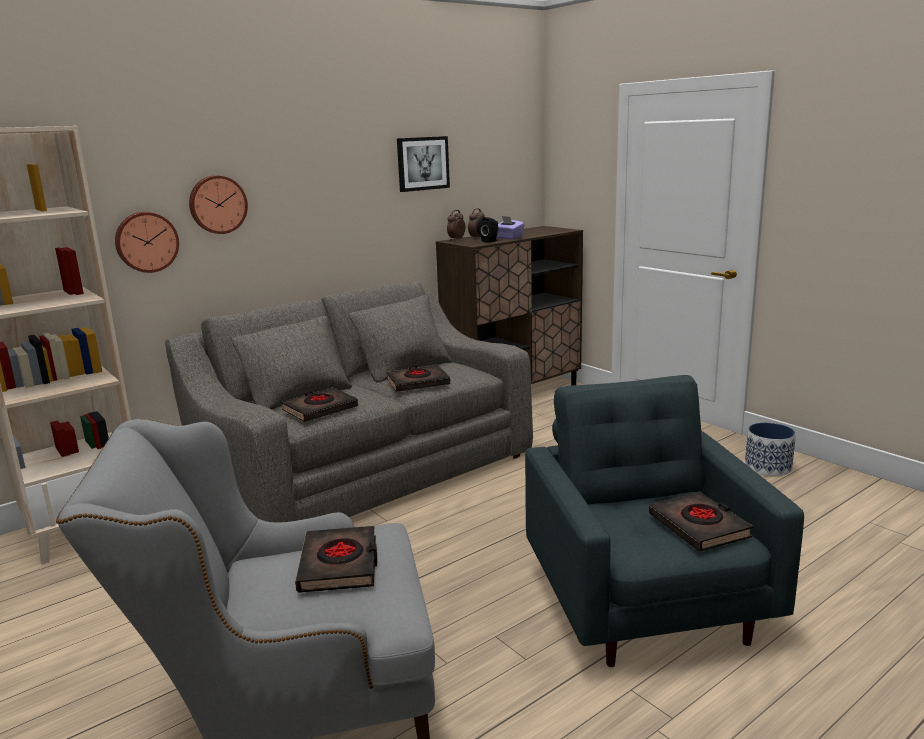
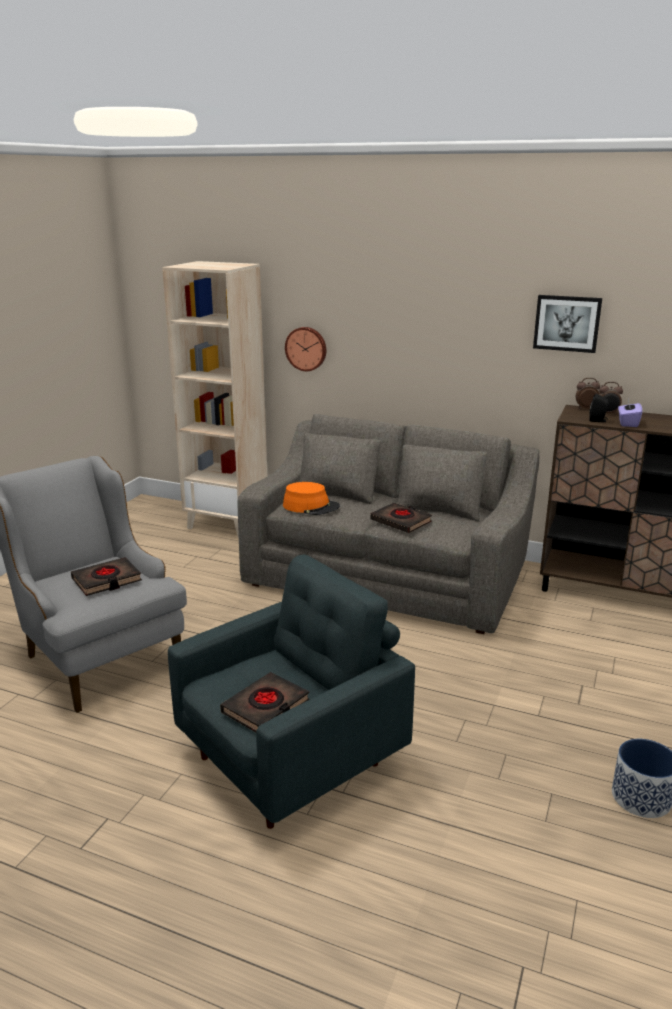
camera: 60 degrees right, 5 degrees up
(217, 204) = (359, 330): wall clock -> none
(320, 409) = (311, 506): black book -> orange hat

